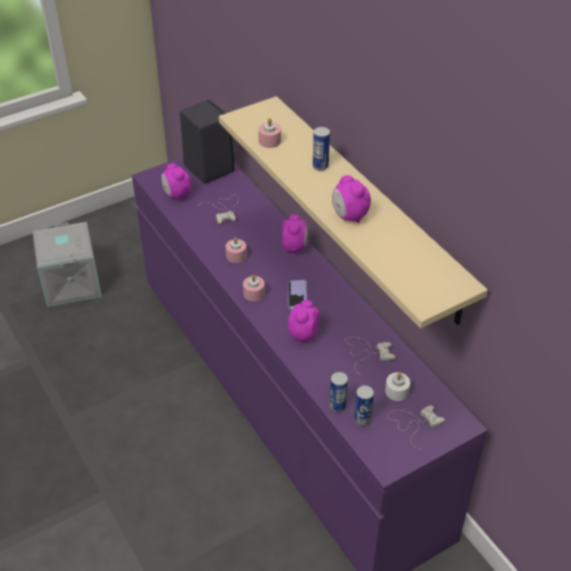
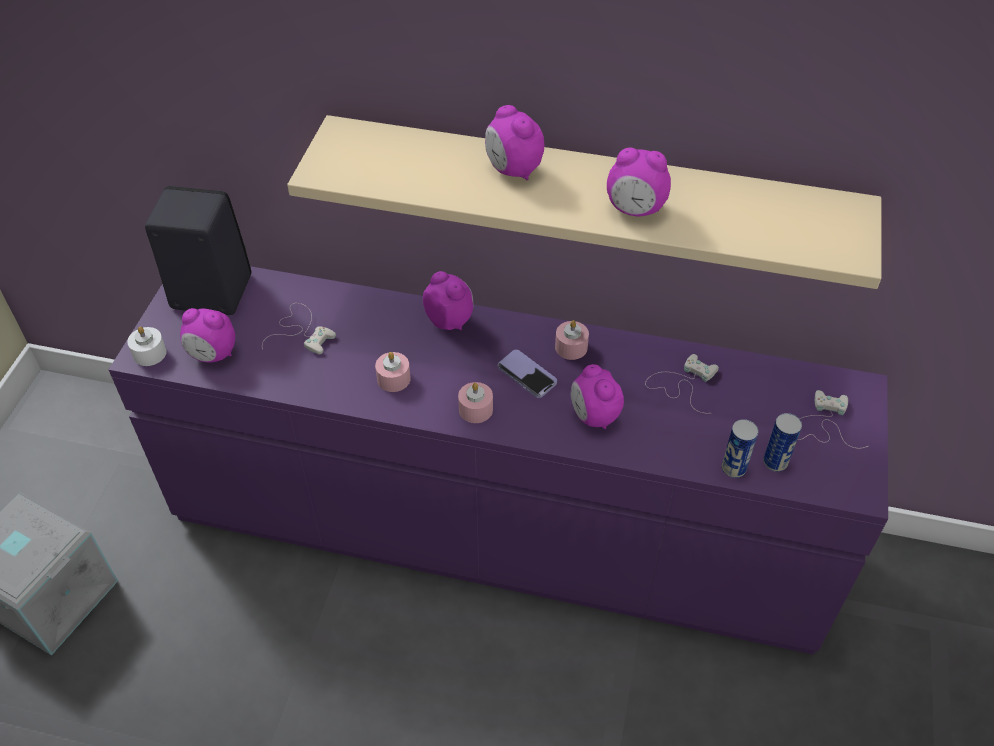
camera: 45 degrees left, 5 degrees up
(269, 141) = (405, 177): pink candle -> pink candle (571, 347)
(320, 166) = (513, 170): can -> alarm clock
(397, 391) = (764, 403): white candle -> white candle (149, 353)

